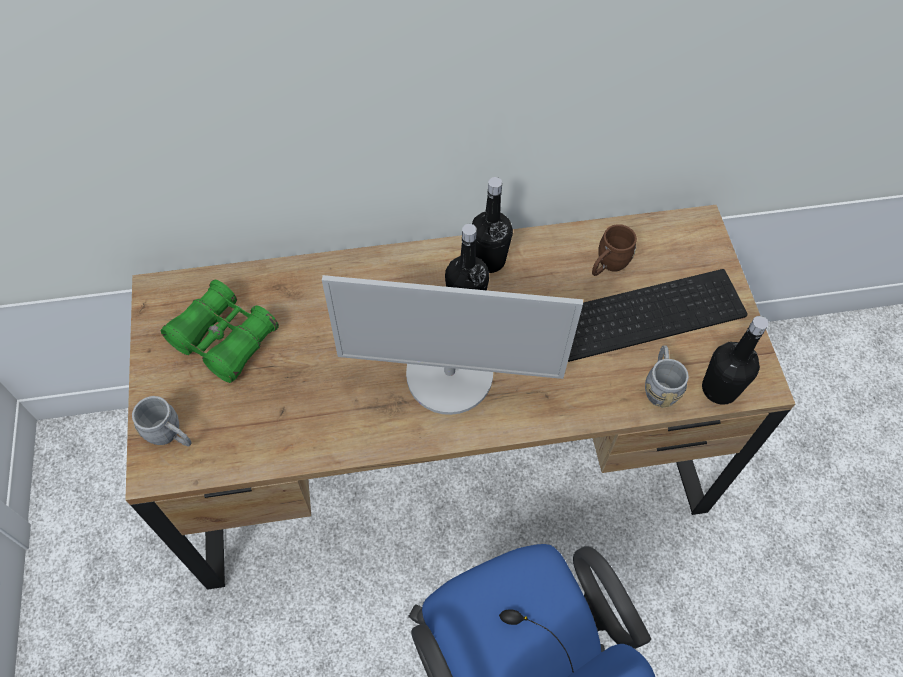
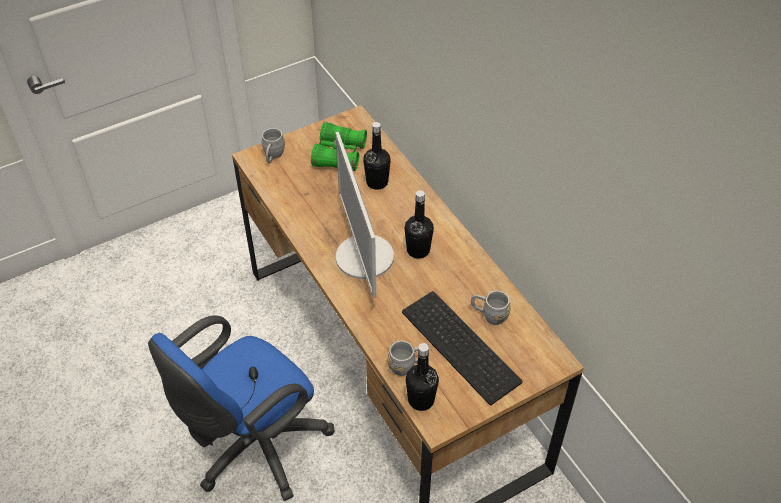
camera: 70 degrees right, 10 degrees down
(488, 260) = (457, 252): black bottle -> black bottle (377, 182)
(607, 265) = (489, 315): brown mug -> grey mug

